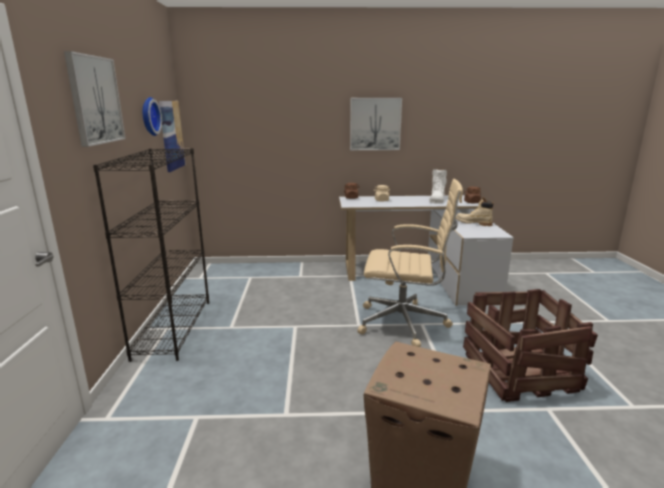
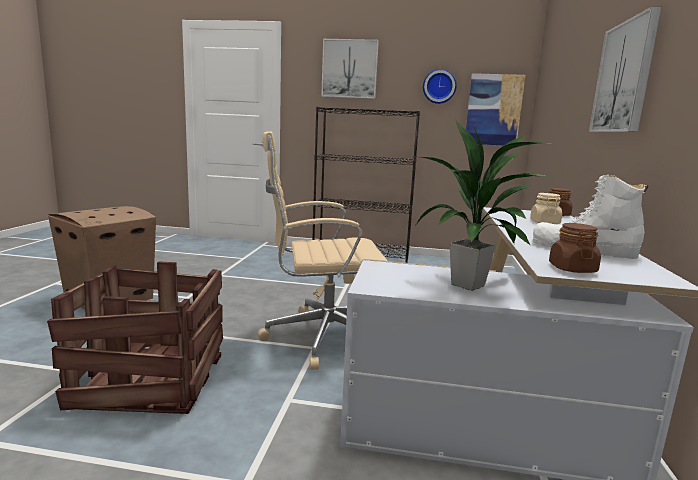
camera: 100 degrees right, 5 degrees down
(405, 323) = (322, 337): beige office chair -> beige office chair turned 60 degrees clockwise
(473, 223) = (469, 285): beige boot -> potted plant

